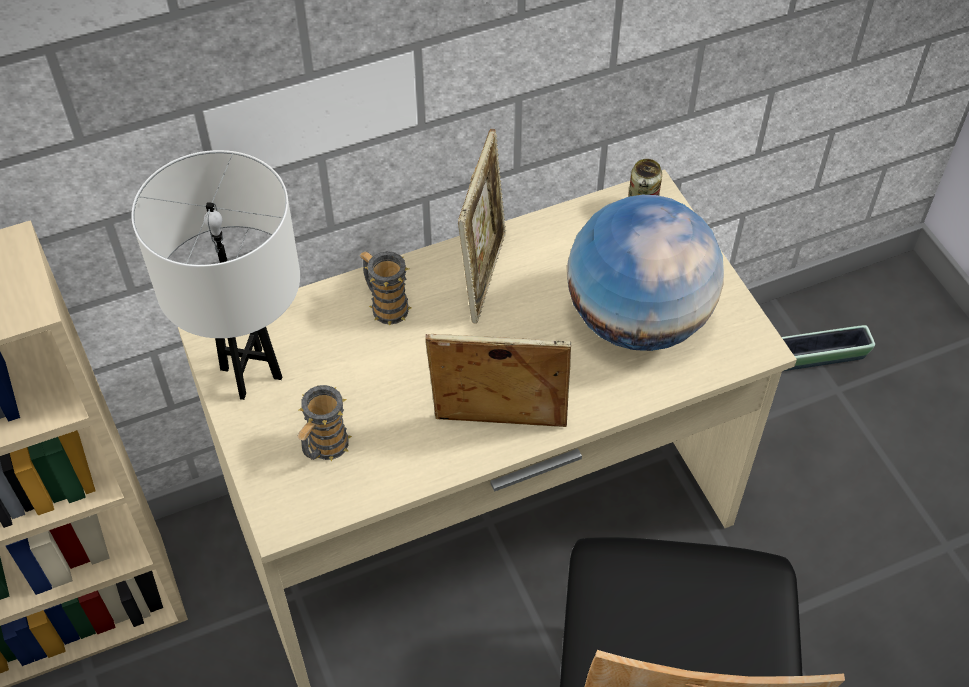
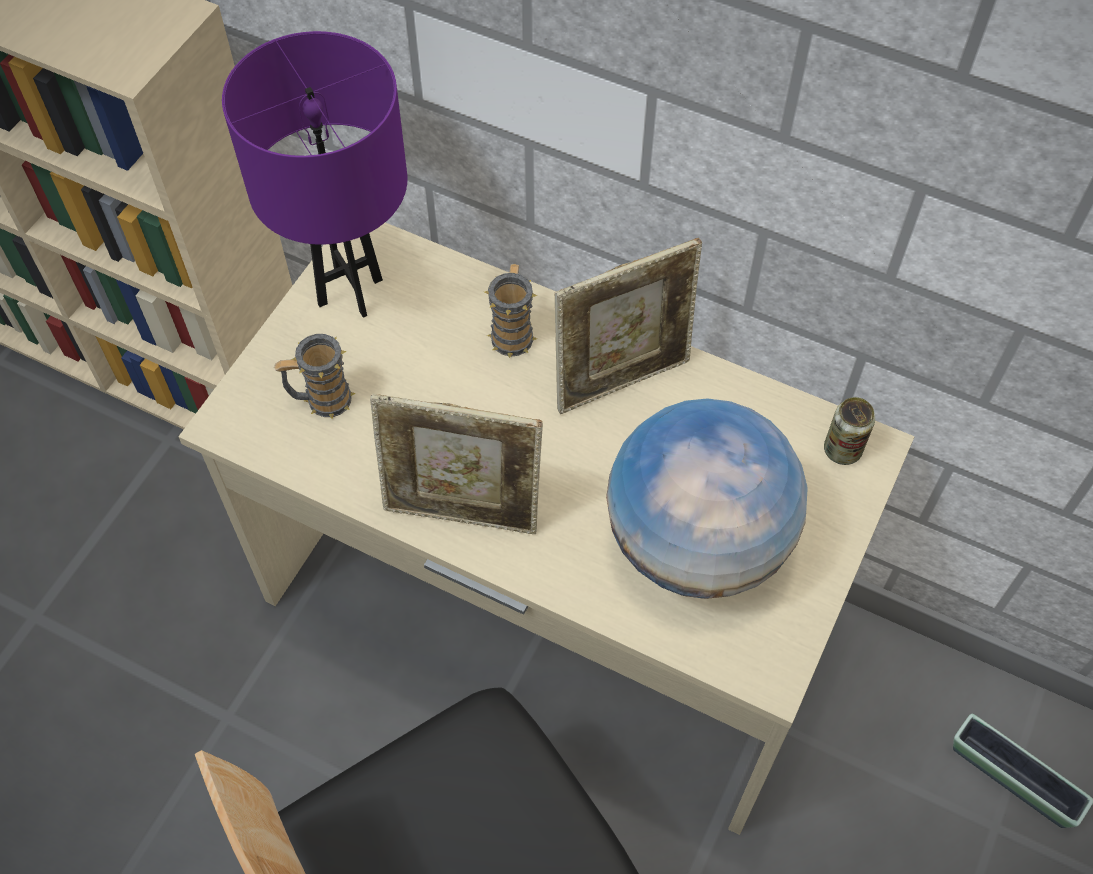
camera: 50 degrees right, 5 degrees up
(251, 374) = (350, 292): white table lamp -> purple table lamp
(498, 426) = (463, 514): picture frame -> picture frame turned 135 degrees clockwise

